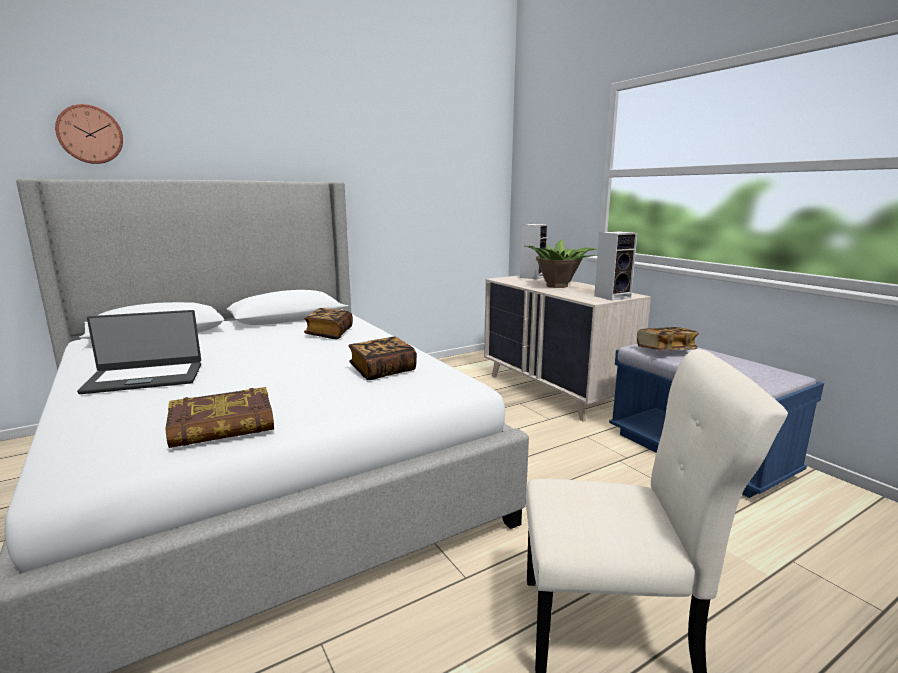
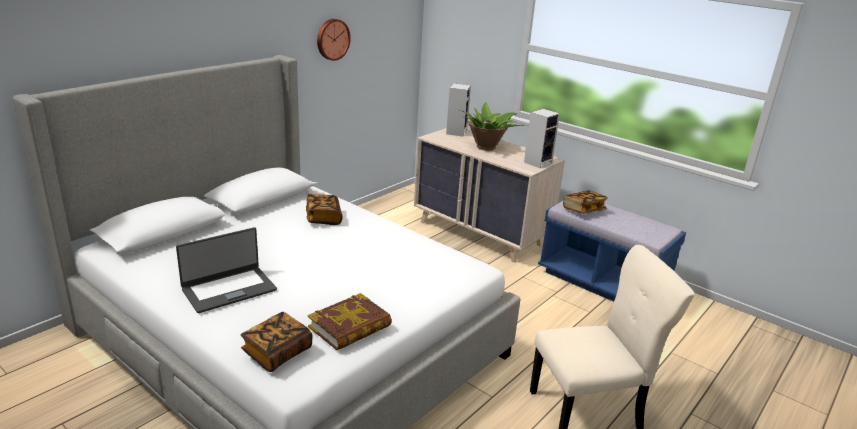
camera: 20 degrees left, 10 degrees up
(90, 134) = (68, 40): wall clock -> wall clock (332, 39)
(382, 371) = (407, 259): book -> book (277, 352)

